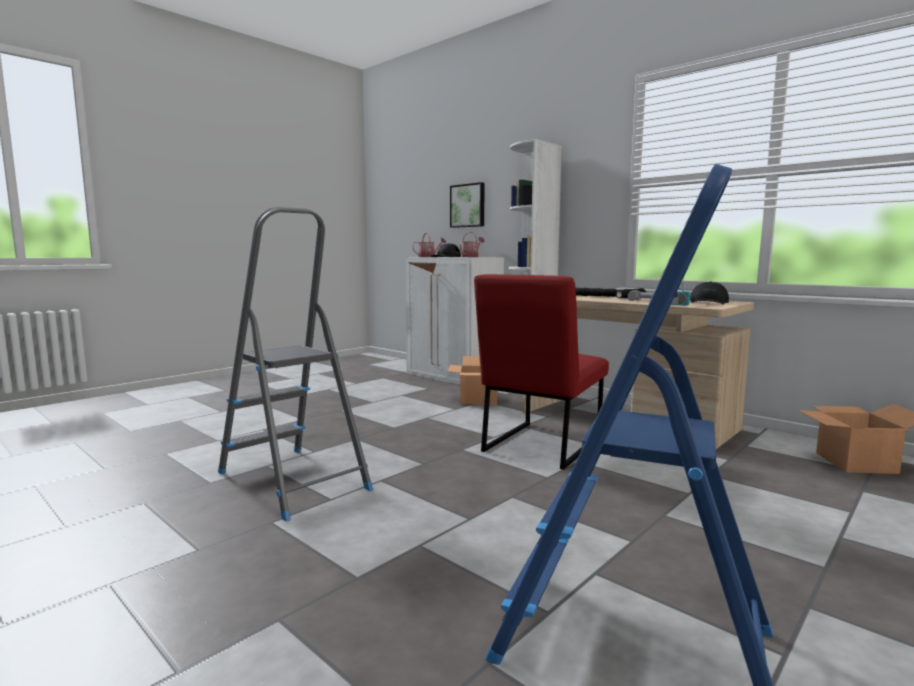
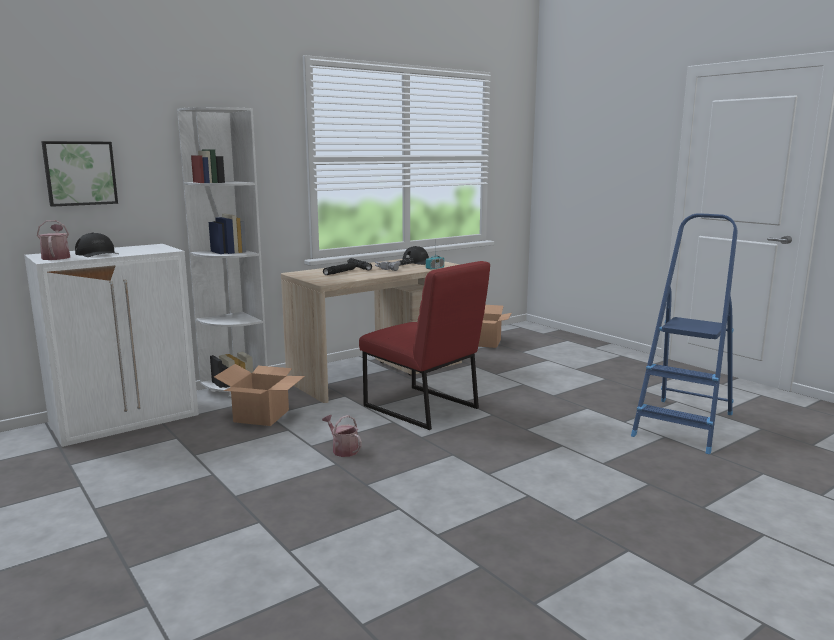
camera: 80 degrees left, 5 degrees up
(291, 479) = (481, 517): grey step ladder -> none
(471, 257) = (129, 249): watering can -> watering can (343, 450)

